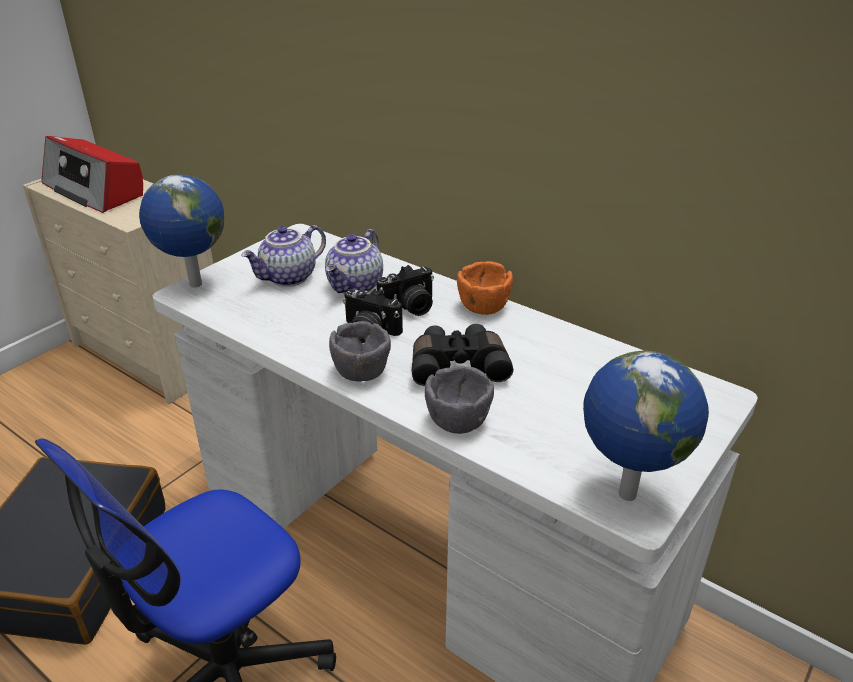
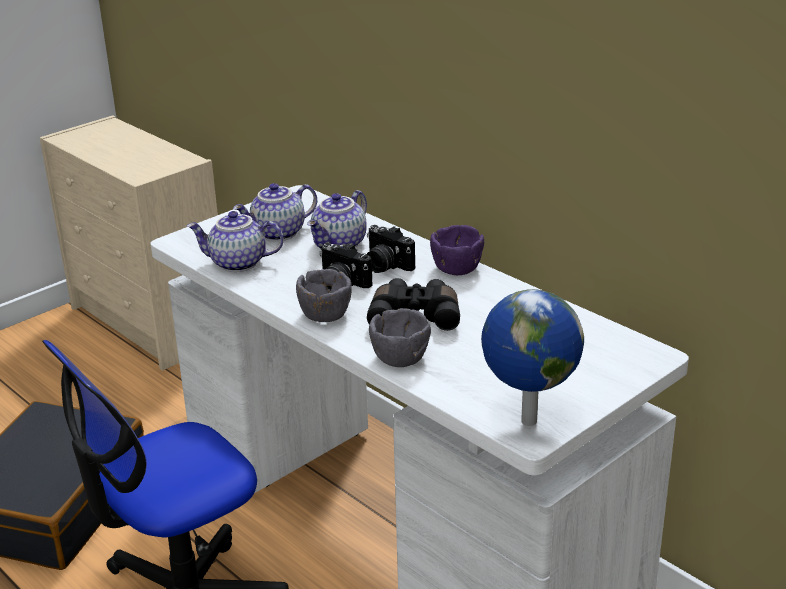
camera: 10 degrees right, 5 degrees down
(95, 190) = (108, 145): radio -> none
(194, 285) = (189, 235): globe -> none
(252, 315) = (237, 264): none -> teapot
(409, 307) = (385, 265): camera -> camera turned 60 degrees clockwise
(483, 307) = (456, 268): orange bowl -> purple bowl

